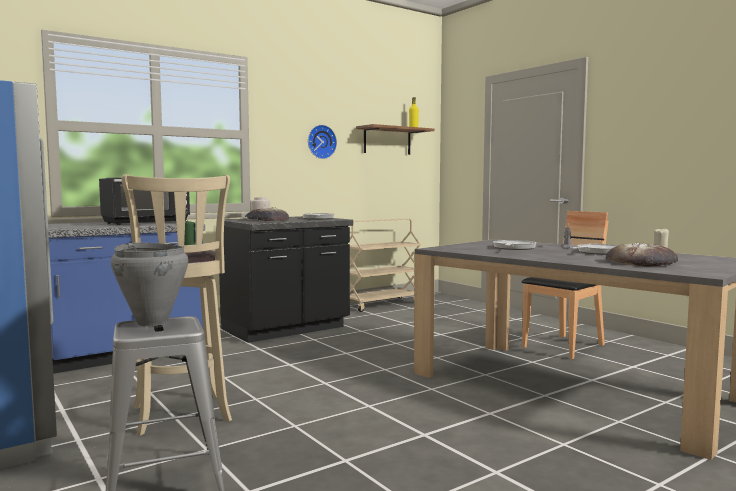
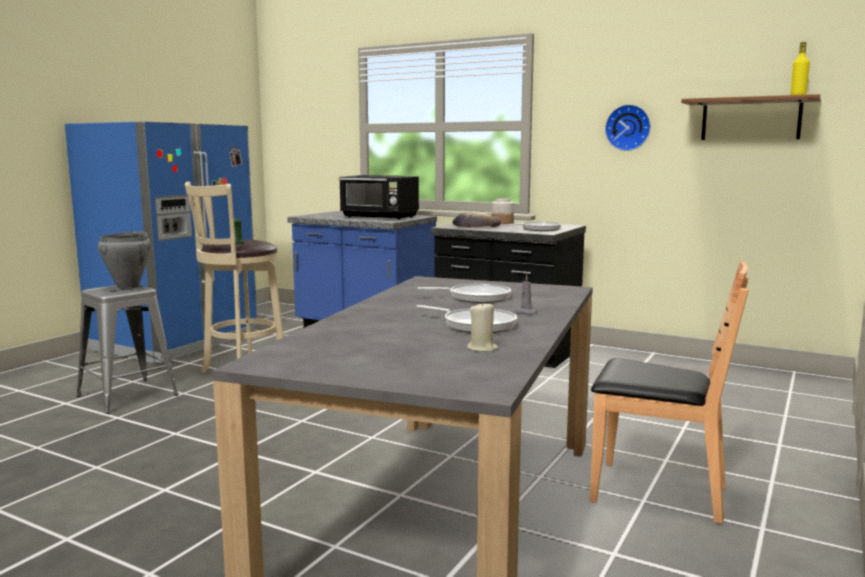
camera: 65 degrees right, 5 degrees up
(382, 304) = (696, 365): beige cart -> none
(641, 262) = (373, 341): bread -> none

